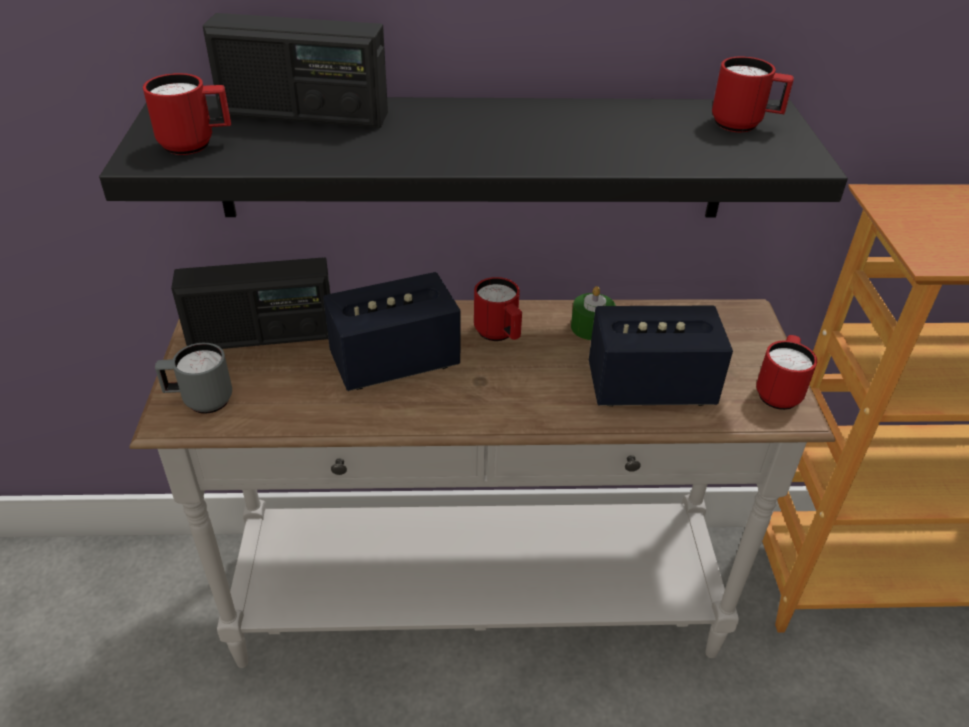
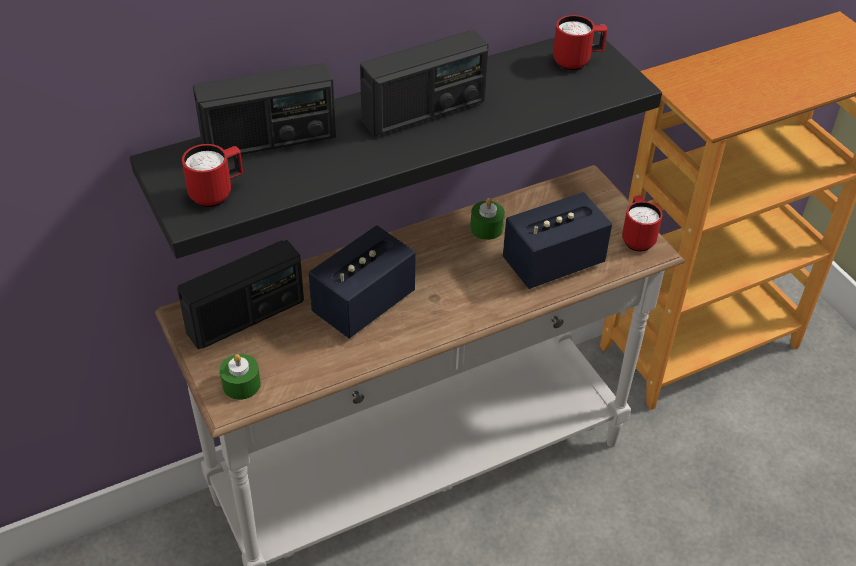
camera: 25 degrees left, 5 degrees up
(200, 401) = (241, 384): grey mug -> green candle
(499, 335) = (425, 256): red mug -> none
(507, 128) = (424, 111): none -> radio

